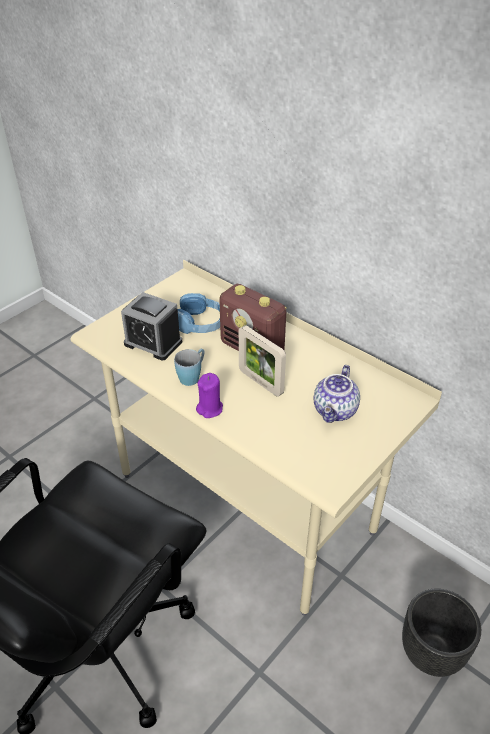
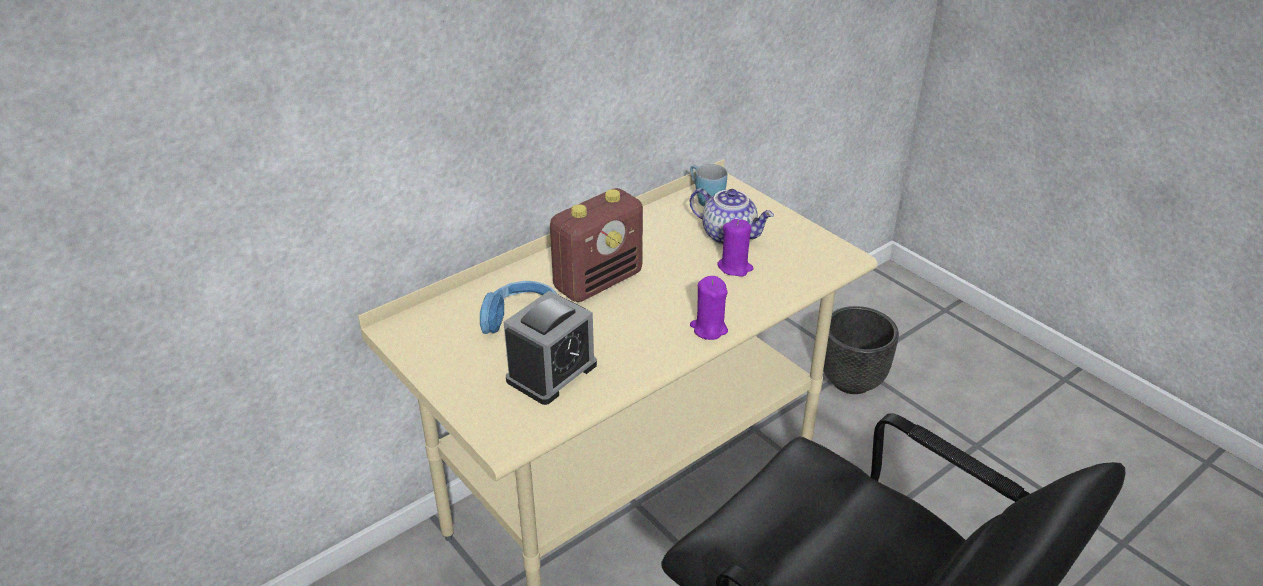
camera: 80 degrees left, 5 degrees down
(192, 376) = (639, 339): blue mug -> blue mug (705, 199)
(260, 382) = (667, 282): picture frame -> none
(291, 417) = (735, 267): none -> purple candle

